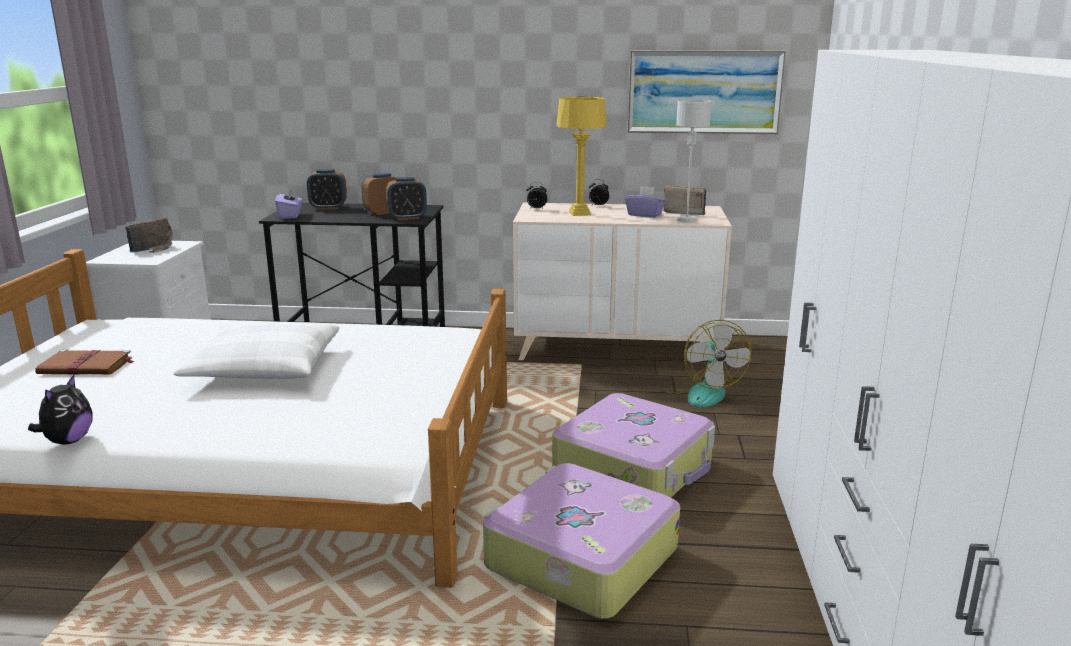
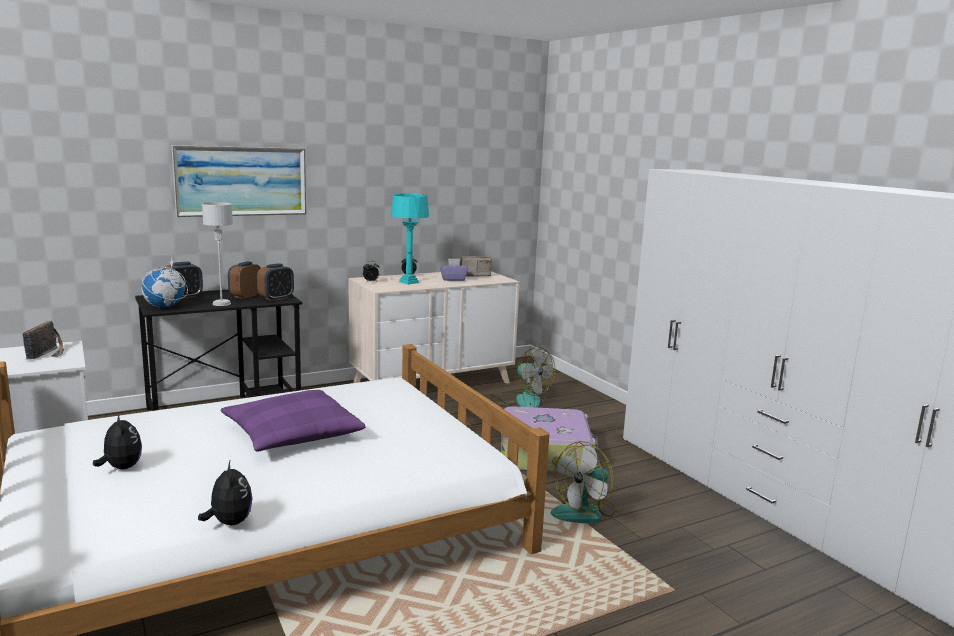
camera: 35 degrees left, 5 degrees down
(87, 366) = (121, 468): brown book -> plush toy
(264, 367) = (292, 434): white pillow -> purple pillow
(290, 215) = (165, 307): purple tissue box -> globe
(579, 213) = (409, 282): yellow table lamp -> turquoise table lamp
(579, 558) = (584, 512): suitcase -> fan
(686, 220) = (486, 280): grey table lamp -> grey table lamp (221, 304)
(704, 92) = (471, 188): picture -> picture (241, 181)

